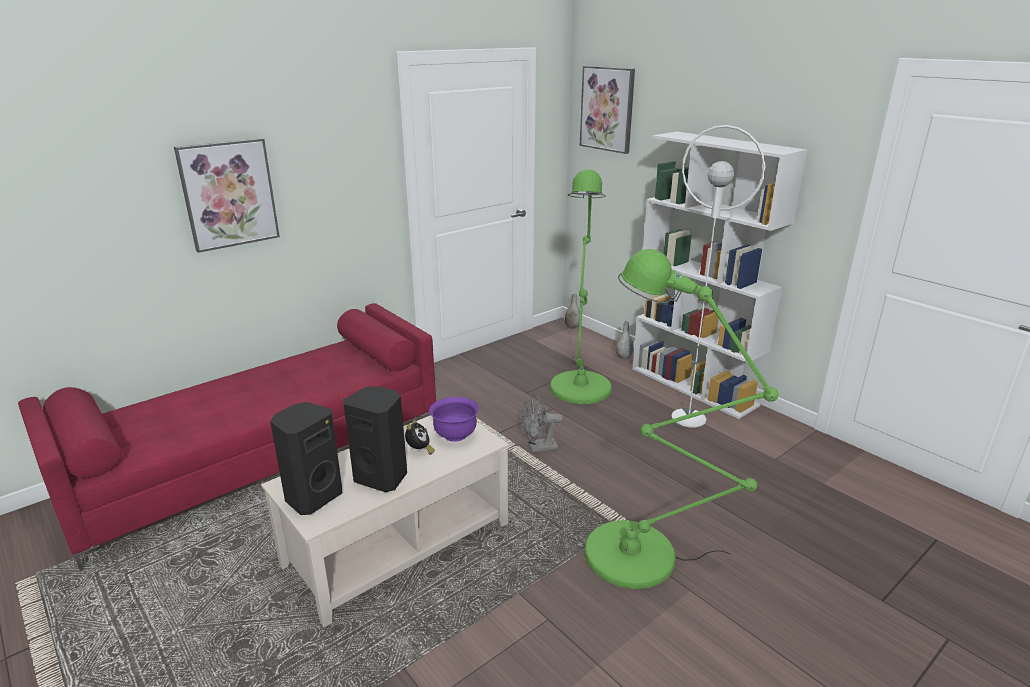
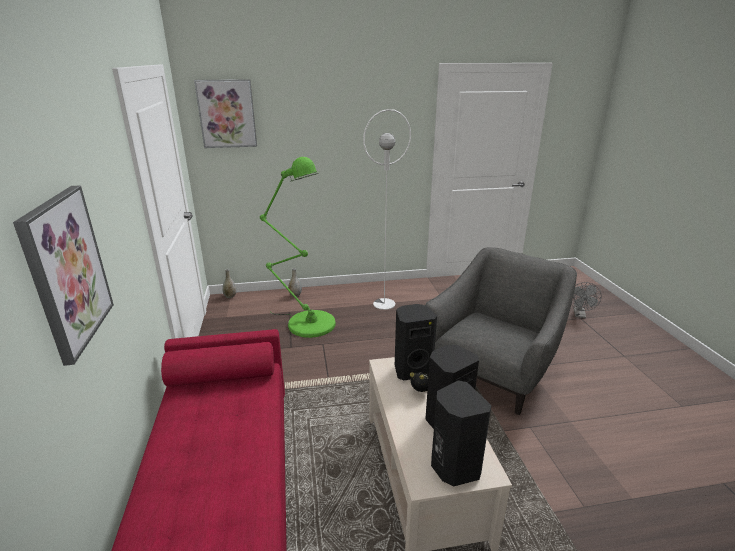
camera: 60 degrees left, 0 degrees up
(455, 435) = (412, 370): purple bowl -> black speaker
(538, 448) = (363, 367): grey fan -> grey fan (580, 315)
(643, 556) = (493, 370): green floor lamp -> grey armchair
(694, 386) = (355, 289): white bookcase -> none

